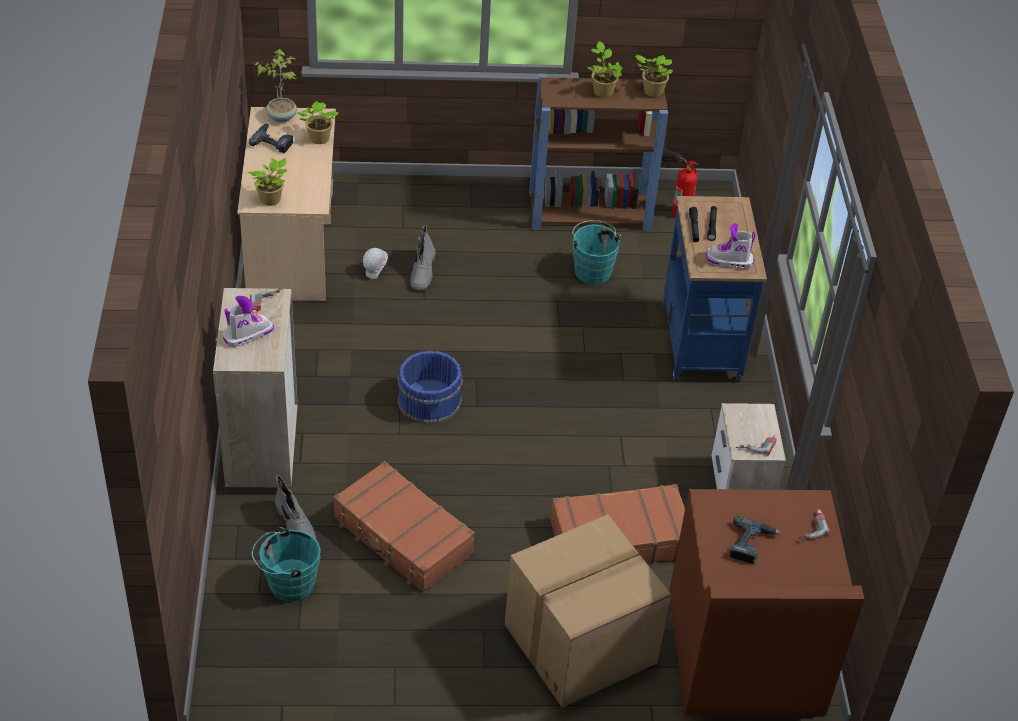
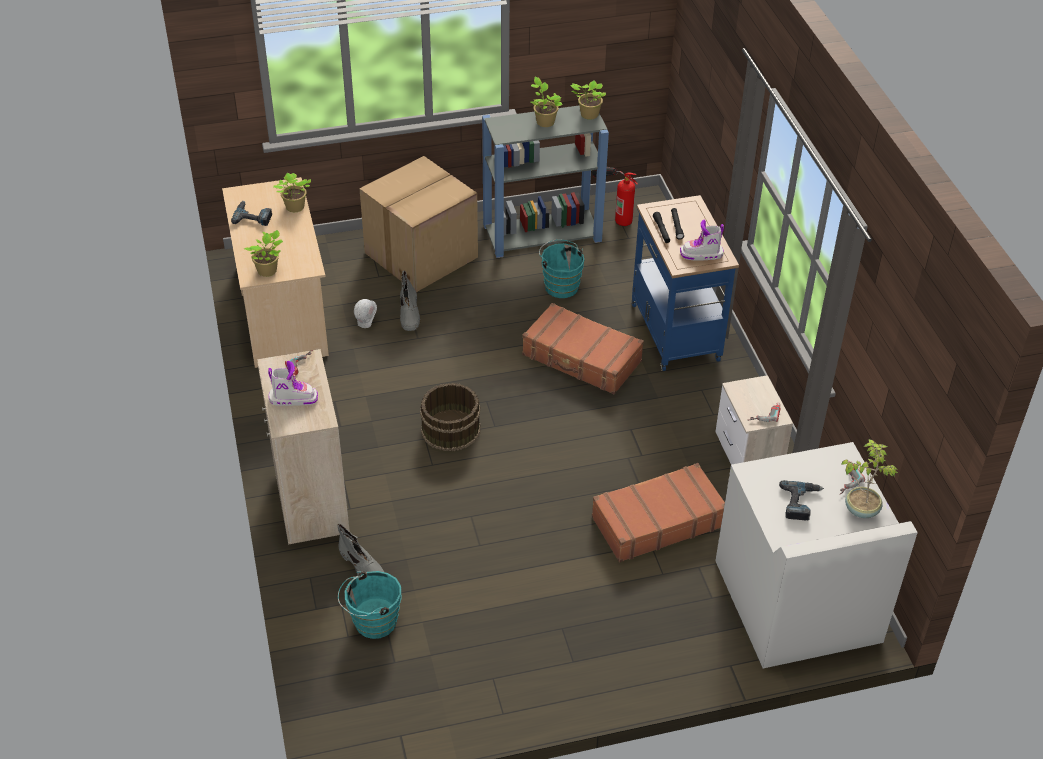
camera: 10 degrees left, 0 degrees up
(247, 334) = (293, 398): boot -> boot turned 45 degrees clockwise
(281, 117) = (254, 193): potted plant -> potted plant (861, 509)
(402, 537) = (464, 559): brown suitcase -> brown suitcase (581, 359)
(429, 400) = (450, 429): blue bucket -> brown bucket
(579, 645) = (652, 625): cardboard box -> cardboard box (421, 256)
(590, 211) = (543, 233): brown bookcase -> grey bookcase
(743, 651) = (796, 600): brown washing machine -> white washing machine

